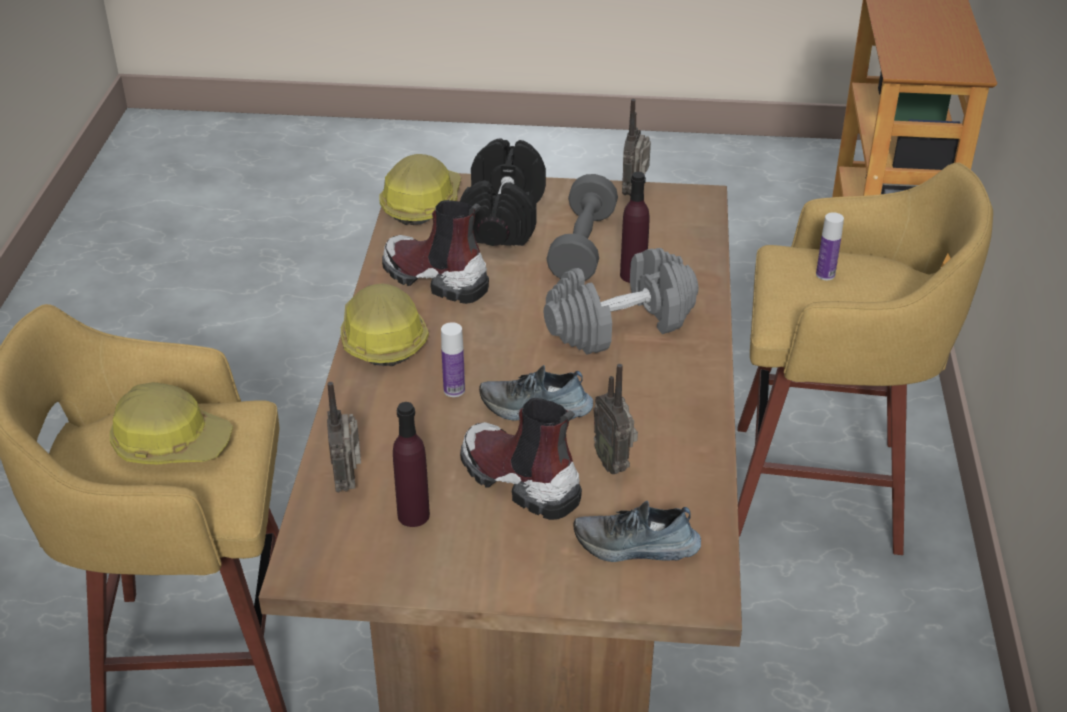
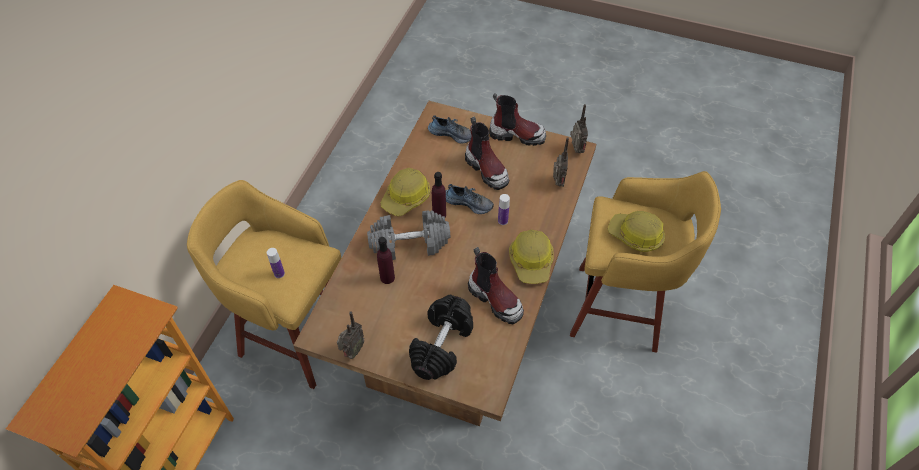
camera: 165 degrees left, 15 degrees up
(413, 515) = (533, 163): purple bottle -> purple bottle (439, 214)
(421, 203) = (489, 372): hard hat -> hard hat (406, 198)
(470, 577) = (517, 135): none -> boot
(582, 247) = (405, 306): grey dumbbell -> none
(614, 463) = (445, 169): radio -> radio (576, 151)

